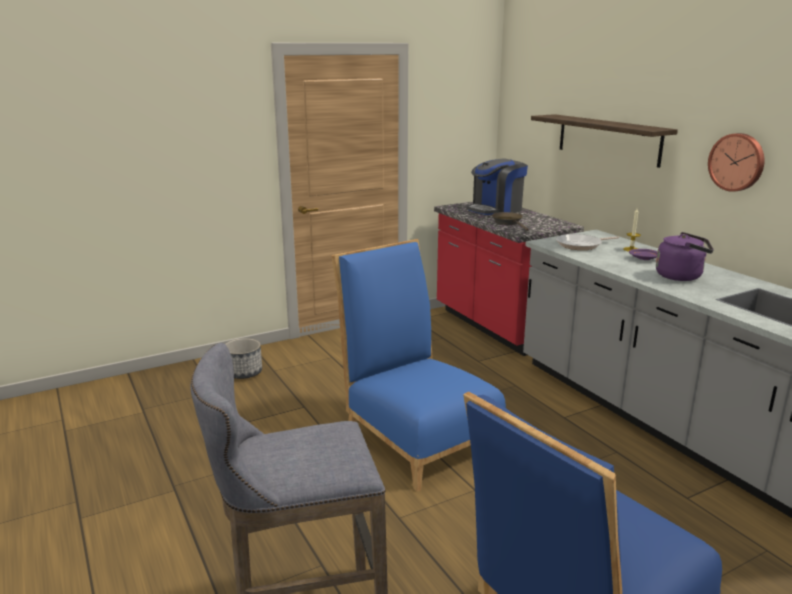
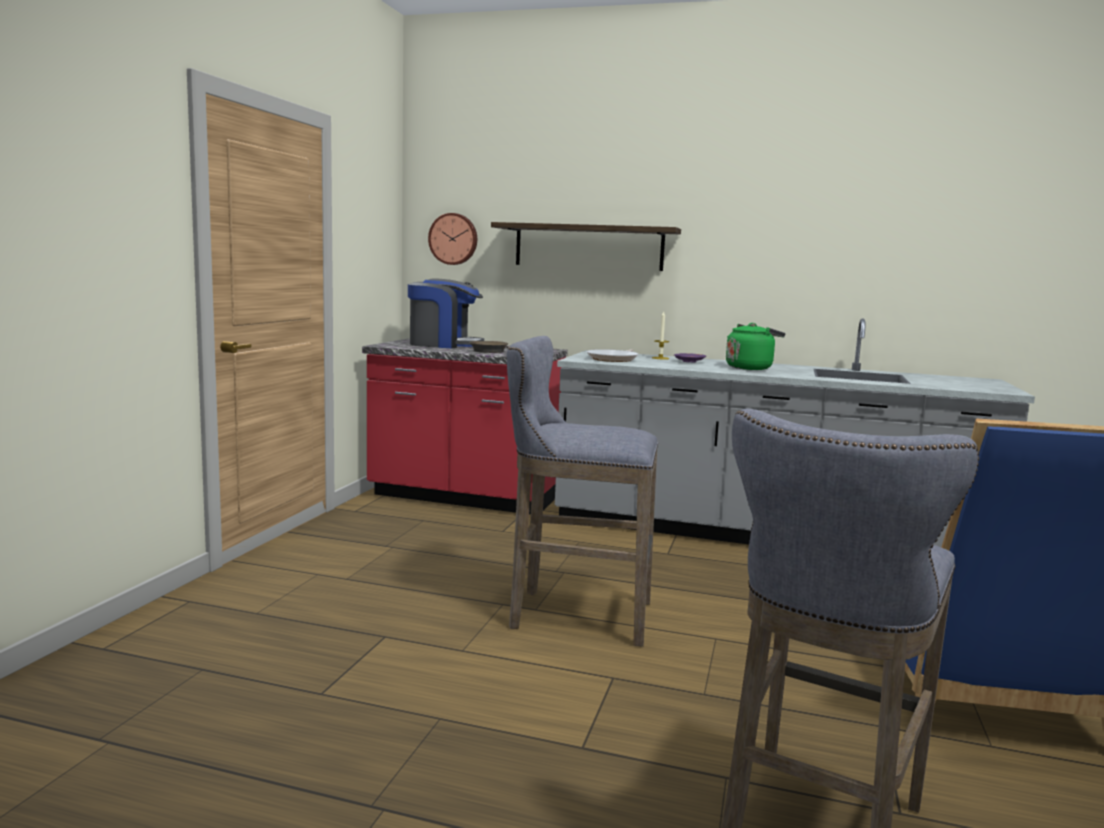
camera: 45 degrees left, 10 degrees down
(244, 373) = (211, 630): planter -> none
(416, 435) = (573, 615): blue chair -> grey stool
(496, 210) = (444, 344): coffee machine -> coffee machine turned 90 degrees counterclockwise
(681, 276) = (750, 368): purple kettle -> green kettle
(737, 162) = (754, 255): wall clock -> wall clock (453, 239)

